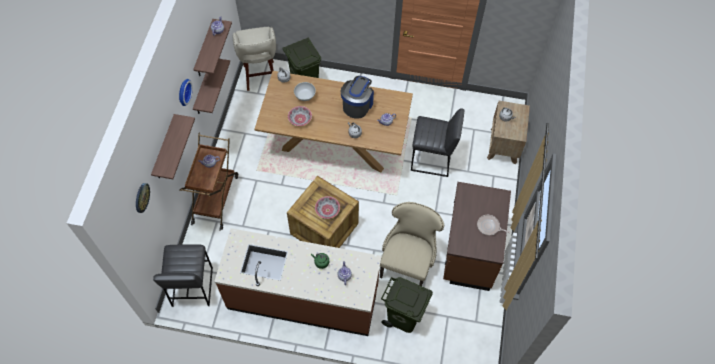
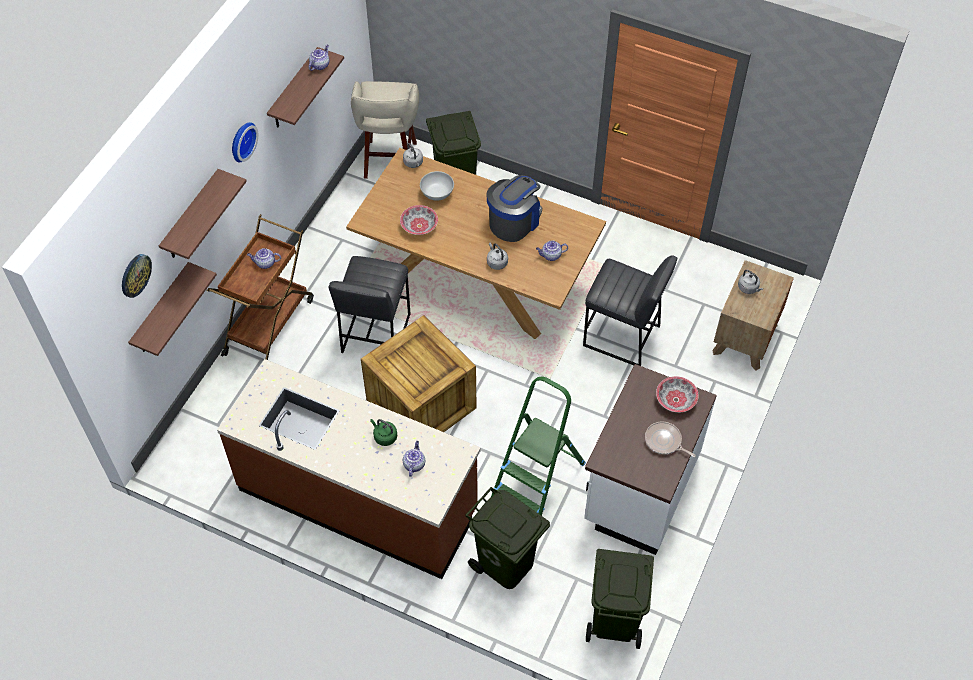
camera: 15 degrees right, 5 degrees down
(192, 287) = (196, 447): grey stool -> grey stool (375, 334)
(203, 88) = (282, 149): shelf -> shelf (162, 311)
(327, 210) = (424, 369): bowl -> bowl (676, 400)
(407, 262) = (537, 483): beige chair -> green step ladder
(468, 252) = (639, 489): brown counter -> white counter
(477, 336) = (615, 620): none -> green trash can

